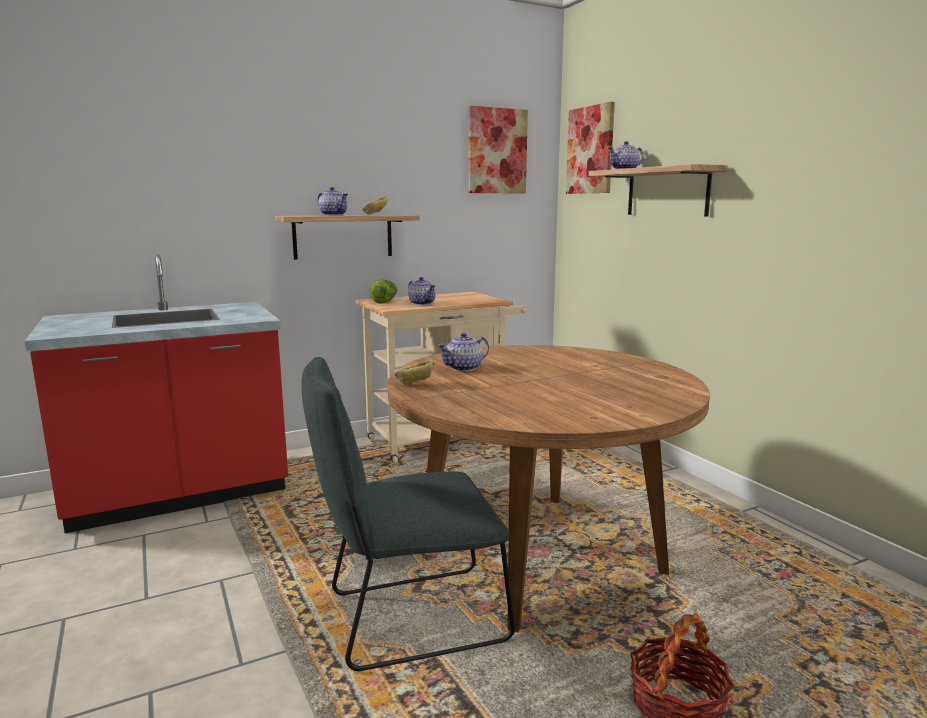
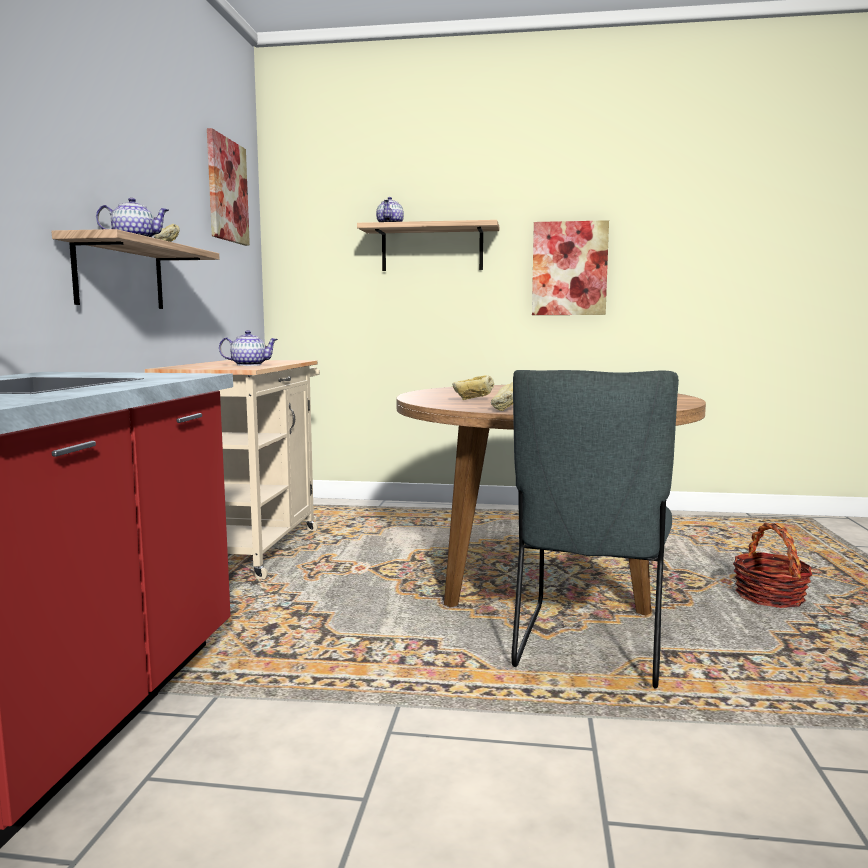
camera: 55 degrees left, 5 degrees down
(384, 301) = (196, 367): lettuce -> none
(464, 368) = (473, 400): teapot -> bread
(590, 150) = (317, 205): picture -> picture (569, 268)

